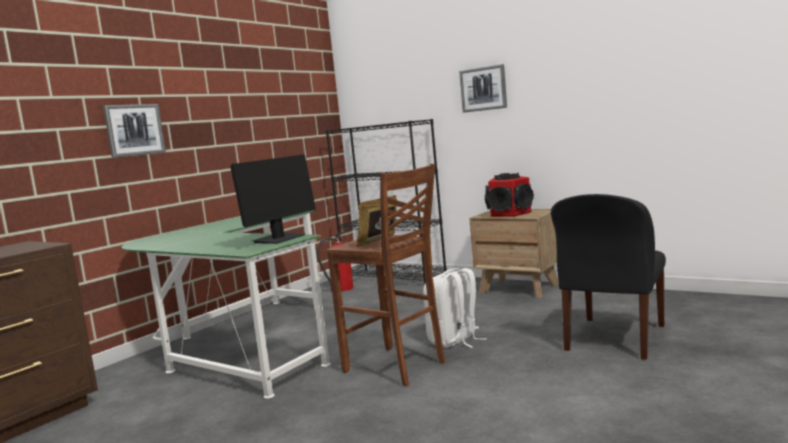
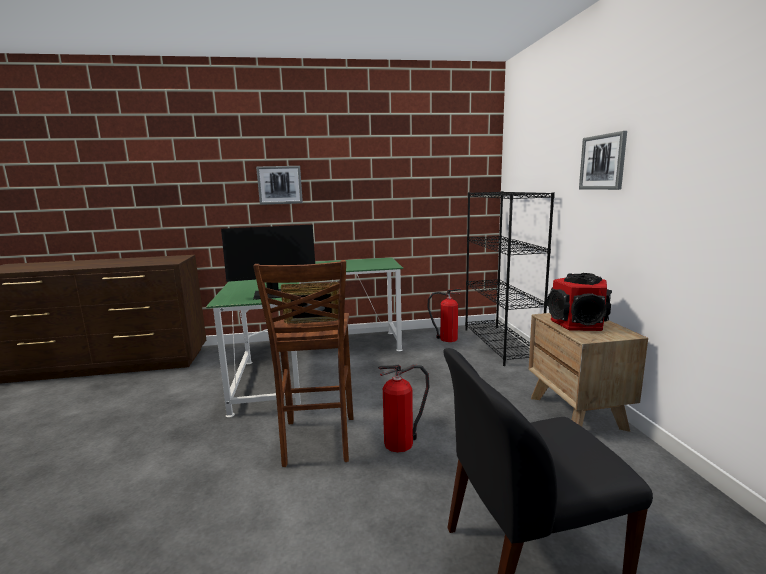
camera: 45 degrees right, 5 degrees up
(455, 340) = (401, 442): white backpack -> fire extinguisher

